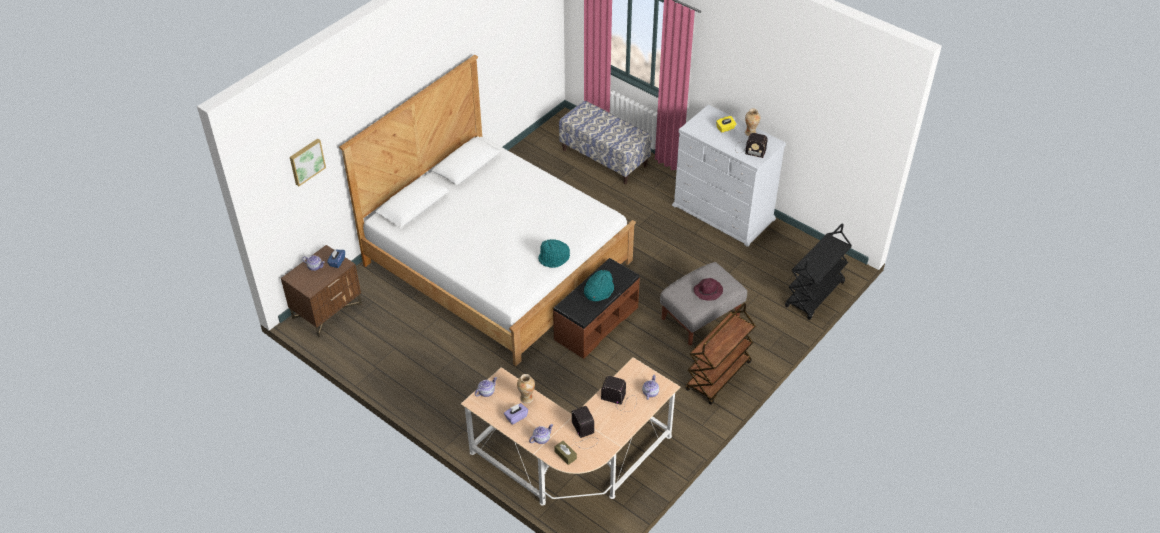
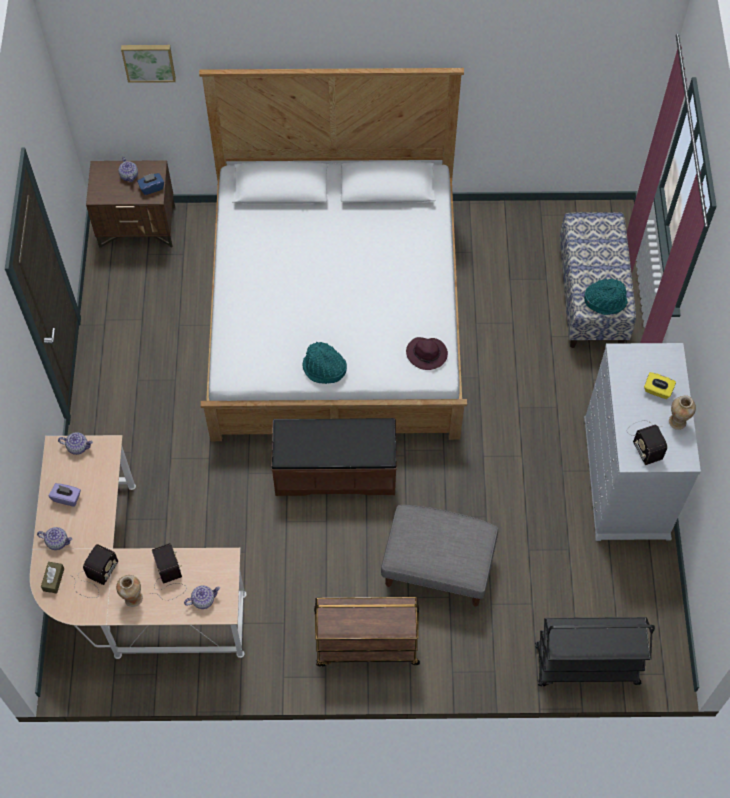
camera: 50 degrees right, 15 degrees up
(526, 398) = (99, 489): vase -> vase (133, 598)
(598, 291) = (334, 444): turquoise hat -> turquoise hat (605, 301)
(708, 291) = (439, 551): purple hat -> purple hat (427, 354)

